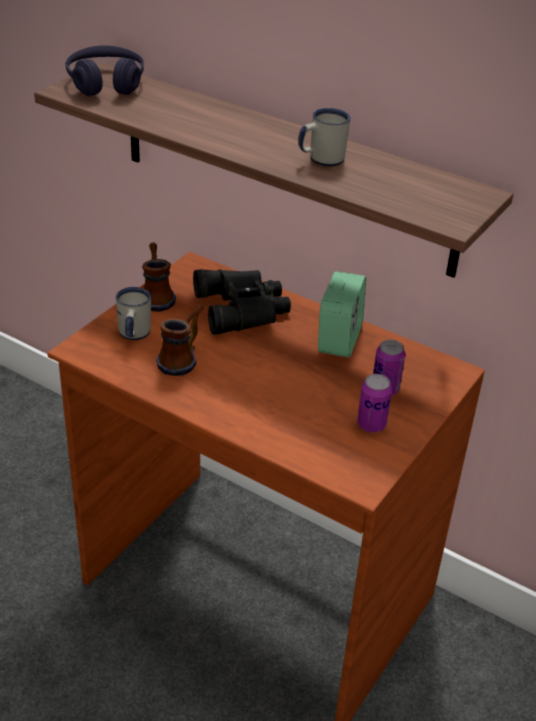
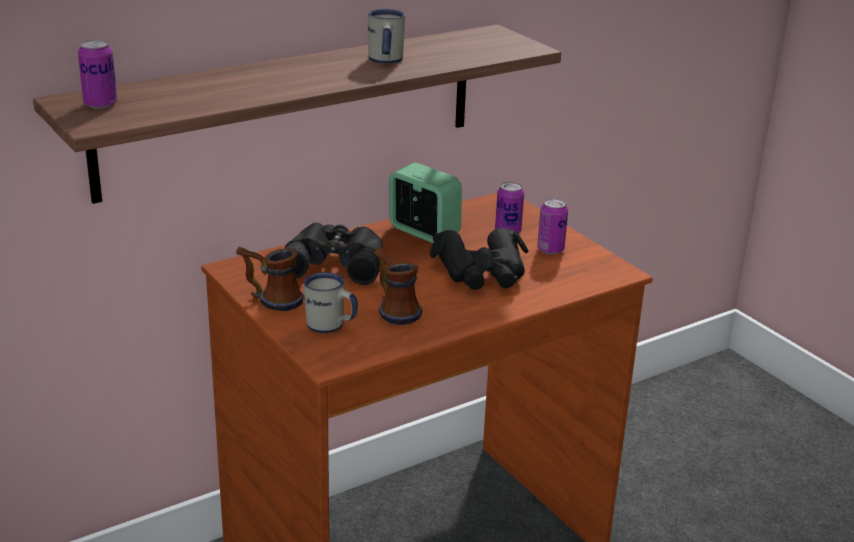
camera: 65 degrees left, 10 degrees down
(106, 83) = (100, 104): purple headphones -> can
(287, 391) = (482, 272): none -> black binoculars

